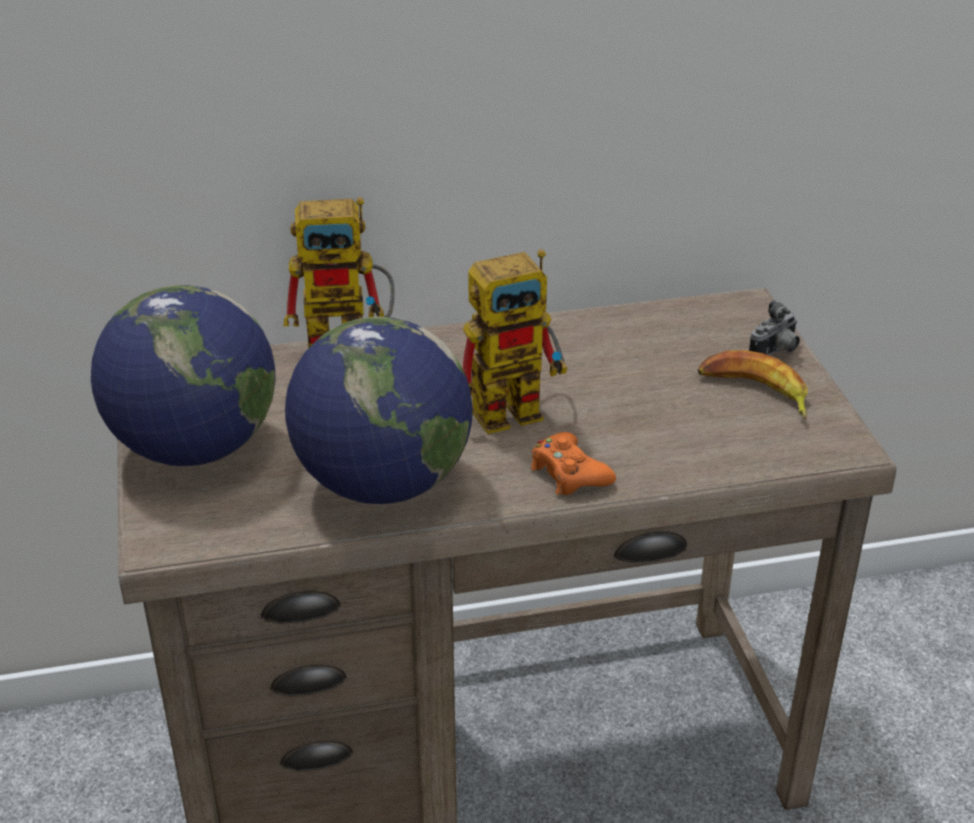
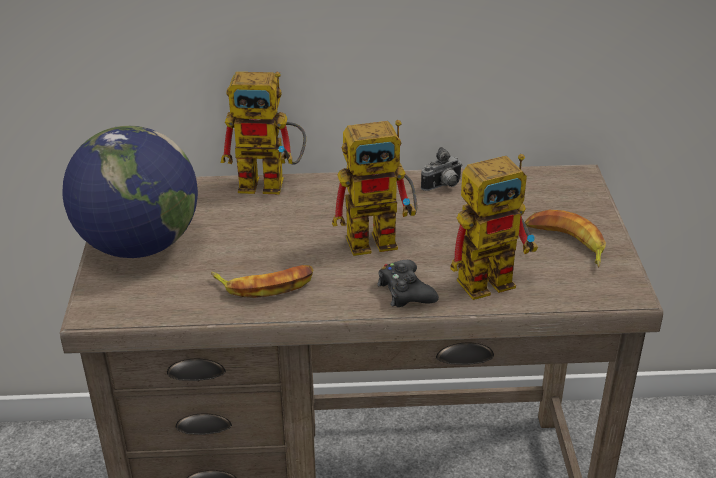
camera: 10 degrees right, 0 degrees up
(382, 483) = (265, 285): globe -> banana
(569, 474) = (405, 291): orange game controller -> black game controller
(677, 444) = (494, 277): none -> toy robot
(775, 352) = (591, 214): camera -> camera (443, 186)

